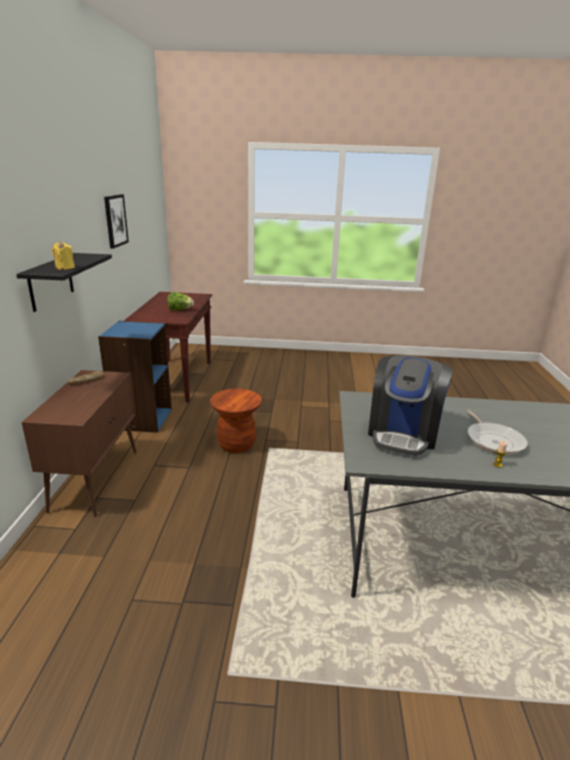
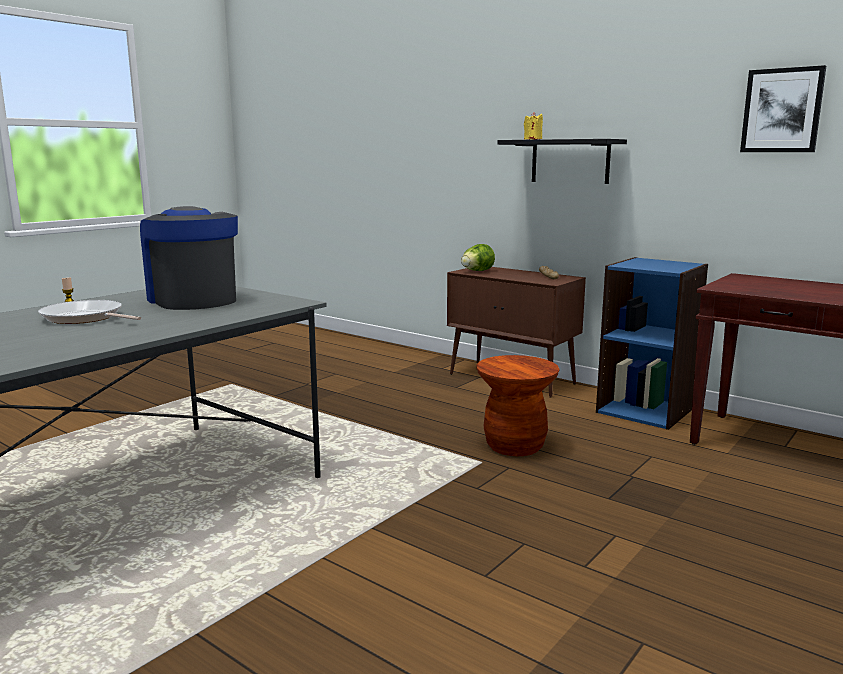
camera: 125 degrees right, 10 degrees down
(180, 310) = (794, 292): lettuce -> lettuce (476, 271)

